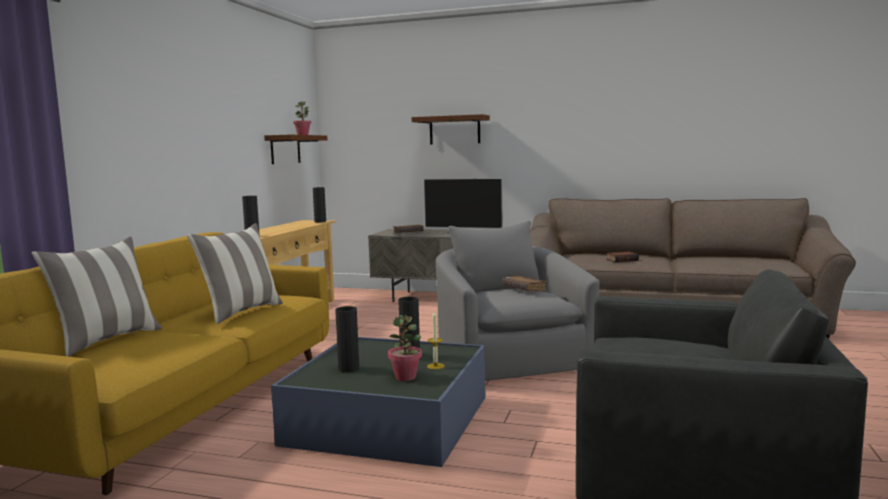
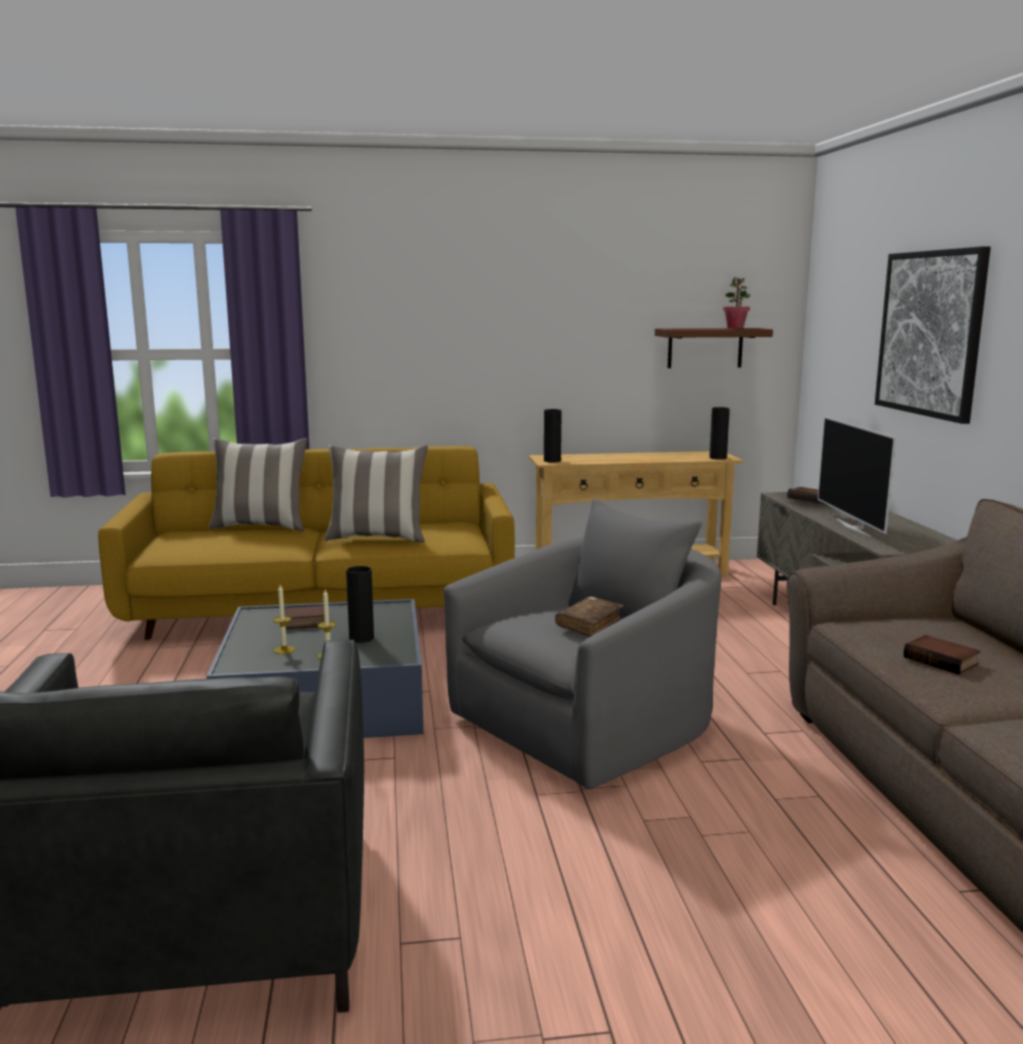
camera: 65 degrees right, 5 degrees up
(348, 368) = (303, 622): black vase -> book
(406, 377) = (284, 650): potted plant -> candle
(454, 130) = (930, 333): brown shelf -> picture

